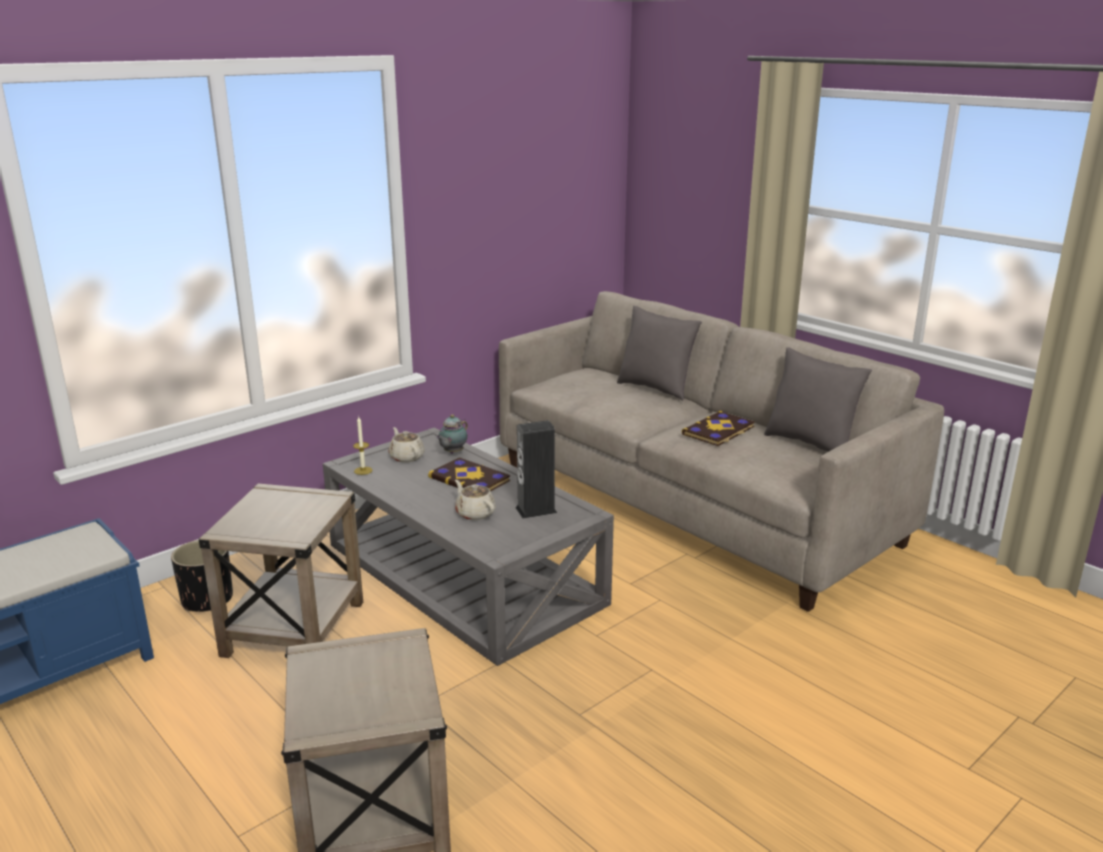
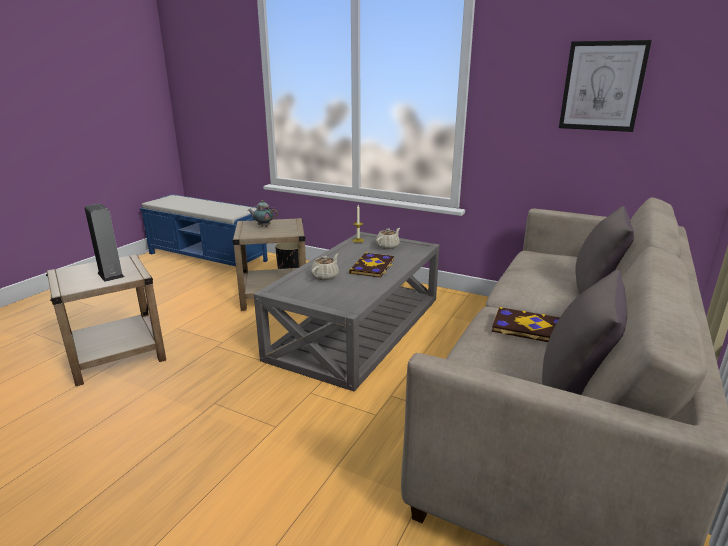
camera: 70 degrees right, 0 degrees up
(452, 452) = (405, 255): teapot -> teapot (263, 226)
(529, 190) = (602, 86): none -> picture
(536, 510) = (343, 292): speaker -> speaker (111, 275)

